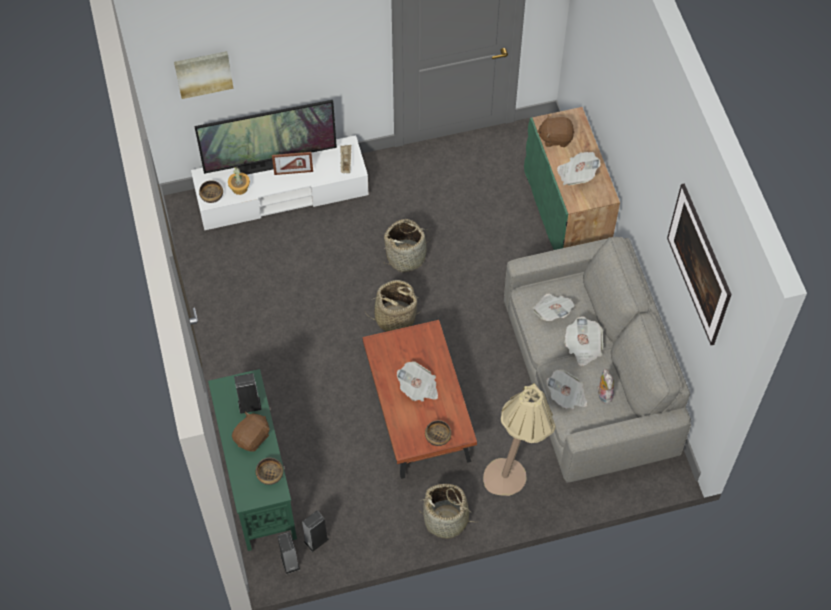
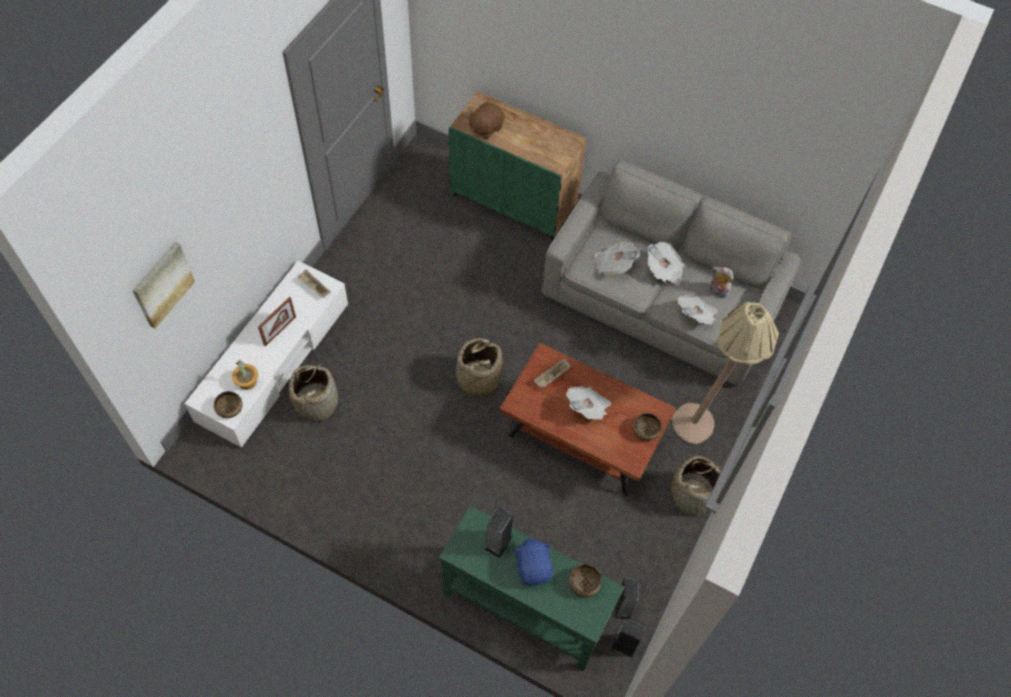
camera: 50 degrees left, 0 degrees up
(252, 437) = (533, 567): brown plush toy -> blue plush toy
(270, 163) = (251, 340): television -> none
(406, 256) = (432, 326): basket -> basket (317, 403)
(419, 348) = (551, 377): none -> beige tray
(576, 174) = (533, 142): newspaper -> none
(695, 277) = (770, 119): picture -> none

